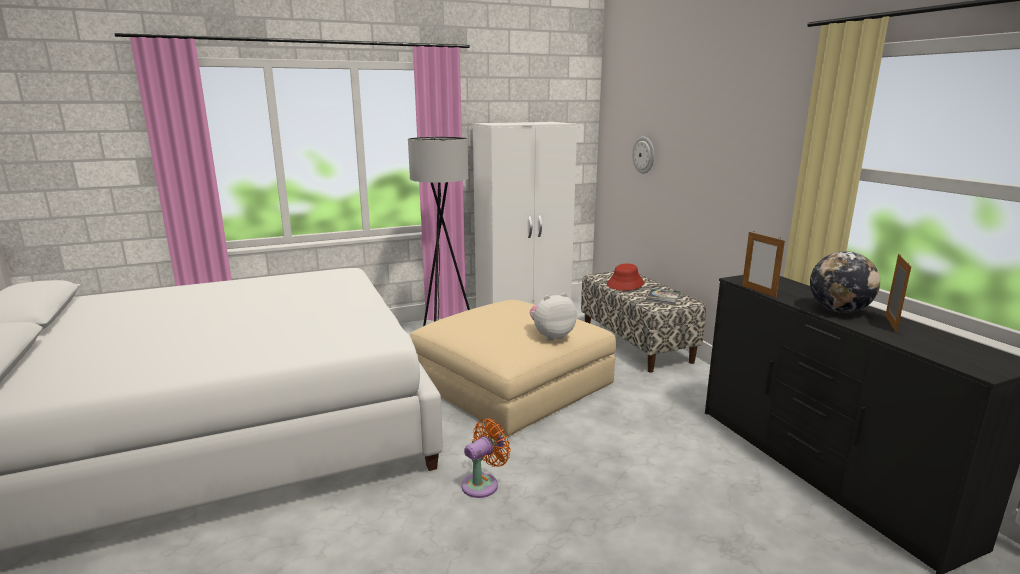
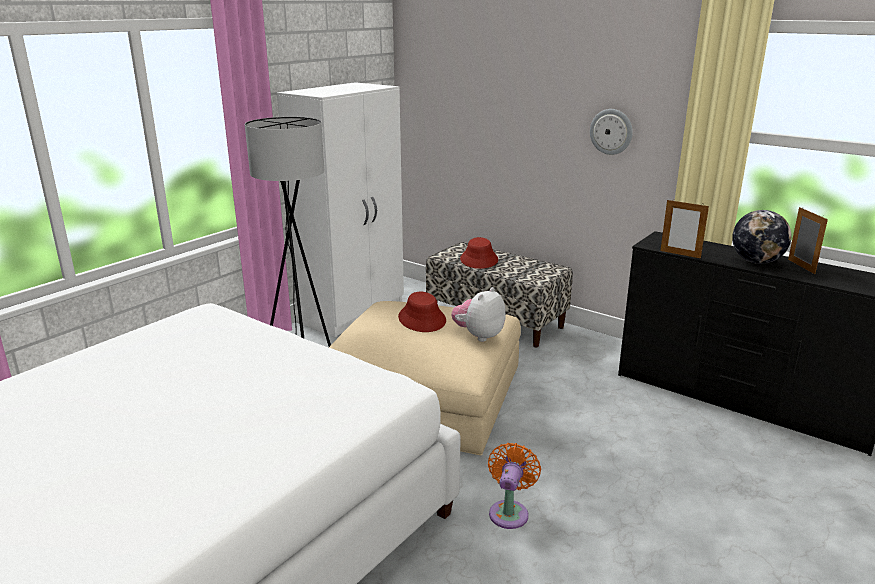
camera: 30 degrees left, 5 degrees up
(519, 315) = (422, 319): none -> red hat
(644, 155) = (470, 117): wall clock -> wall clock (611, 131)
(663, 297) = (529, 268): book -> none

